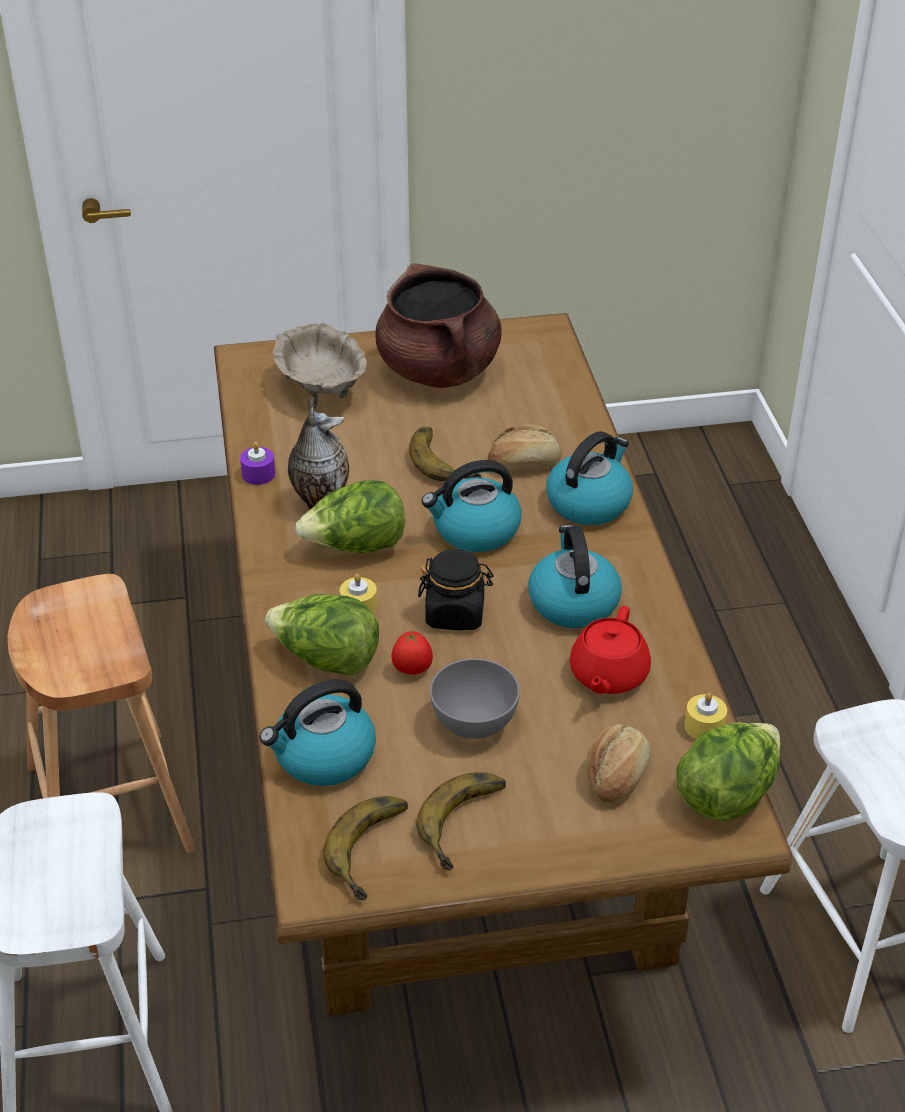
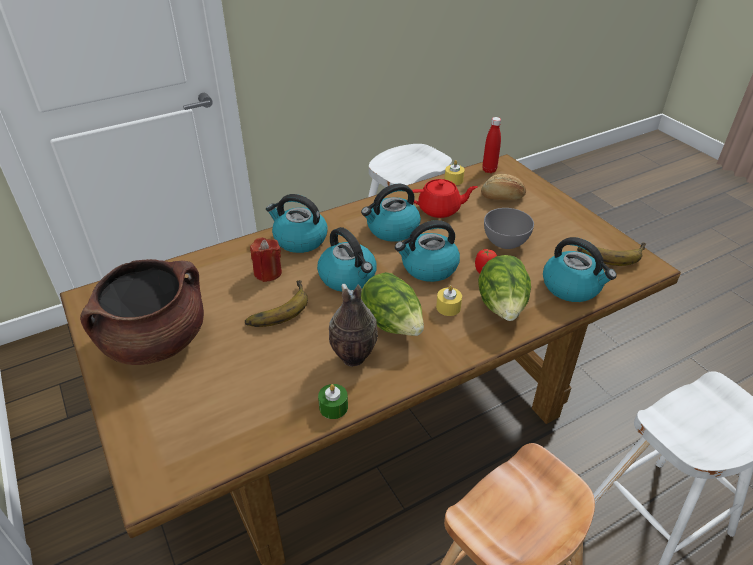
camera: 110 degrees left, 0 degrees up
(258, 474) = (333, 407): purple candle -> green candle
(322, 389) = (197, 406): beige bowl -> none
(455, 614) = (428, 267): black jar -> kettle
(470, 824) = (568, 230): banana -> none
(523, 463) = (268, 273): bread -> red candle
(726, 795) = (489, 170): lettuce -> red bottle

